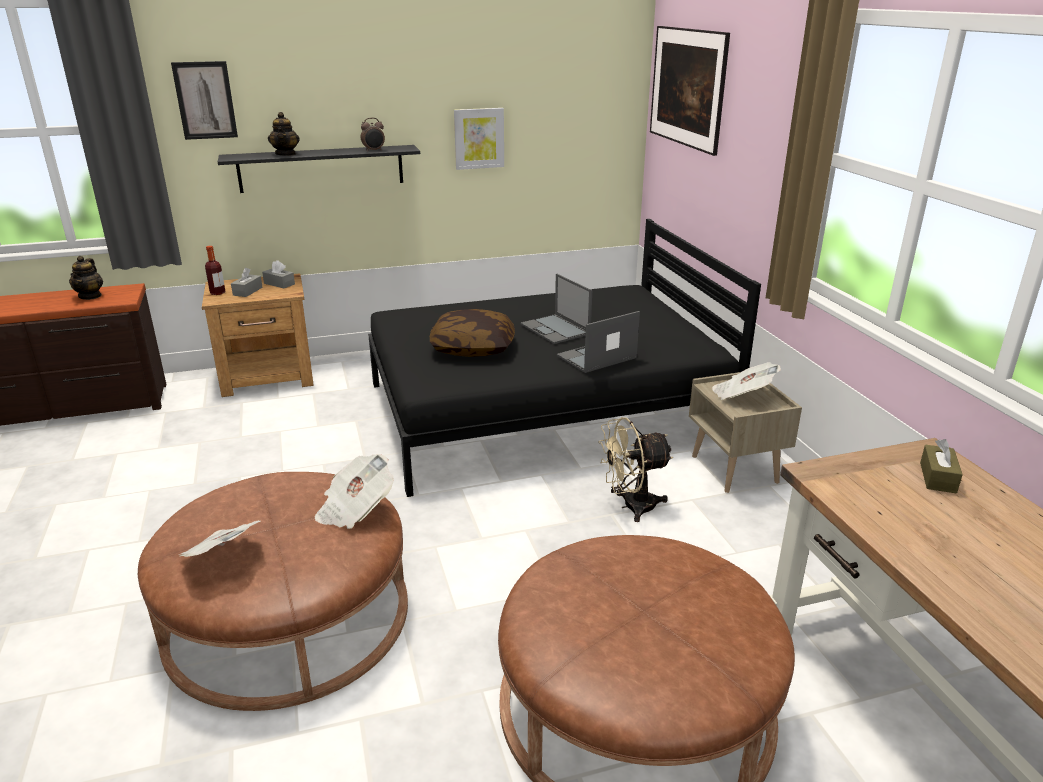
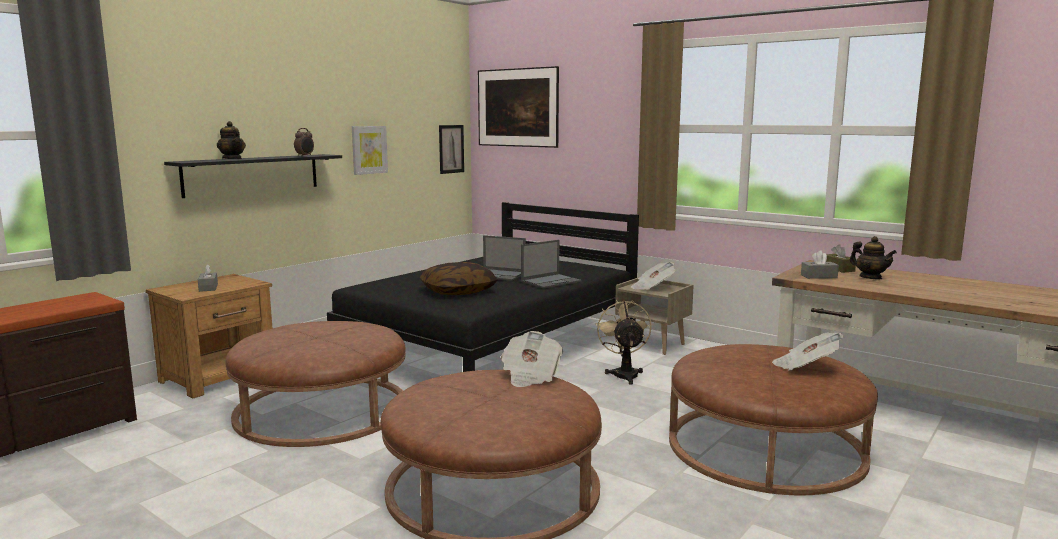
camera: 35 degrees left, 15 degrees down
(90, 296) = (53, 305): teapot -> teapot (870, 277)
(205, 100) = (154, 110): picture -> picture (451, 149)
(217, 293) = (178, 292): bottle -> none
(223, 556) = (487, 417): newspaper -> newspaper (805, 367)
(279, 284) = (229, 280): grey tissue box -> grey tissue box (819, 276)
(289, 447) = (322, 409): none -> brown ottoman
(596, 357) = (551, 281): laptop -> laptop turned 150 degrees counterclockwise
(631, 506) = (624, 374): beige fan -> beige fan turned 135 degrees clockwise

